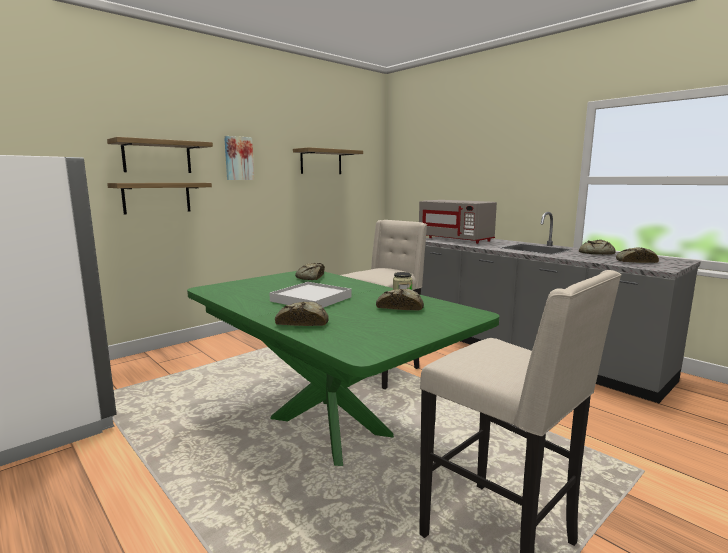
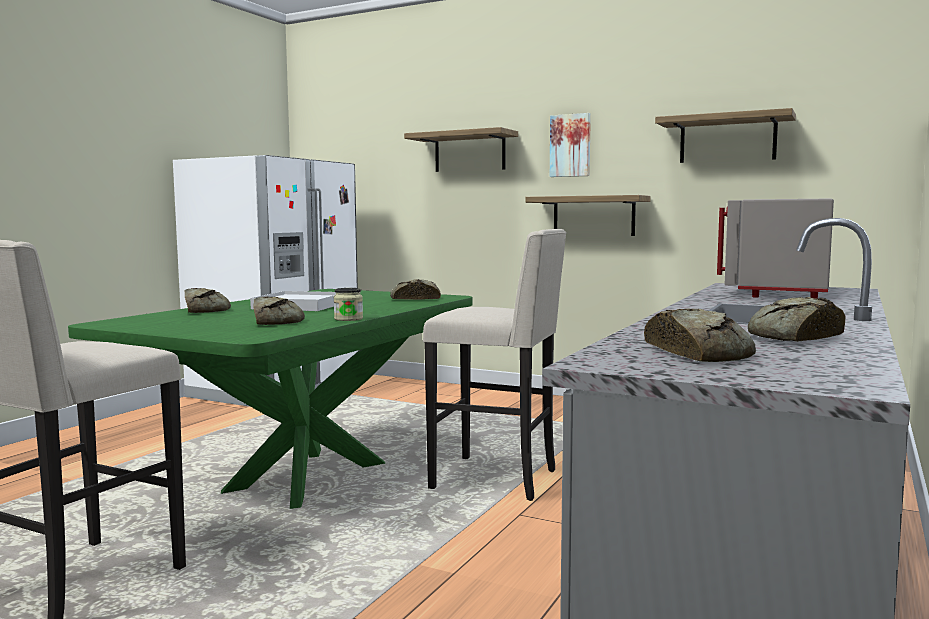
camera: 70 degrees right, 5 degrees down
(157, 197) = (465, 200): shelf -> shelf (593, 216)

